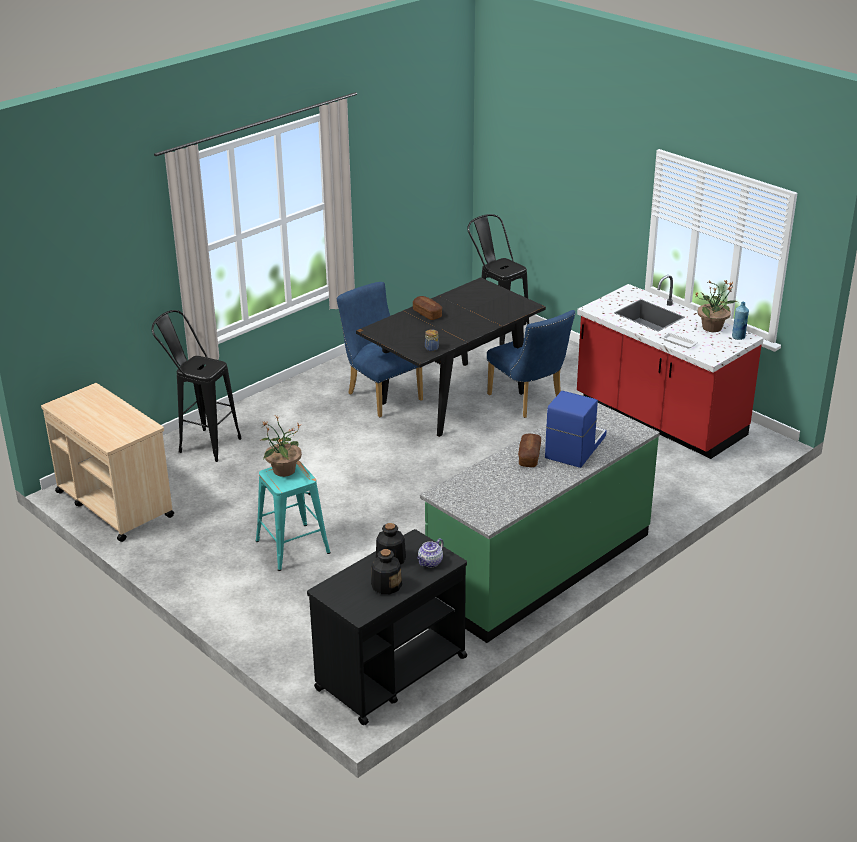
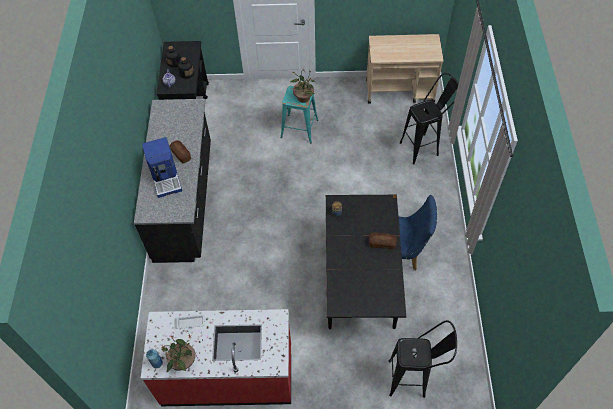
camera: 135 degrees right, 25 degrees up
(529, 402) = (316, 322): blue chair -> none
(539, 566) = (185, 201): green counter -> black counter

